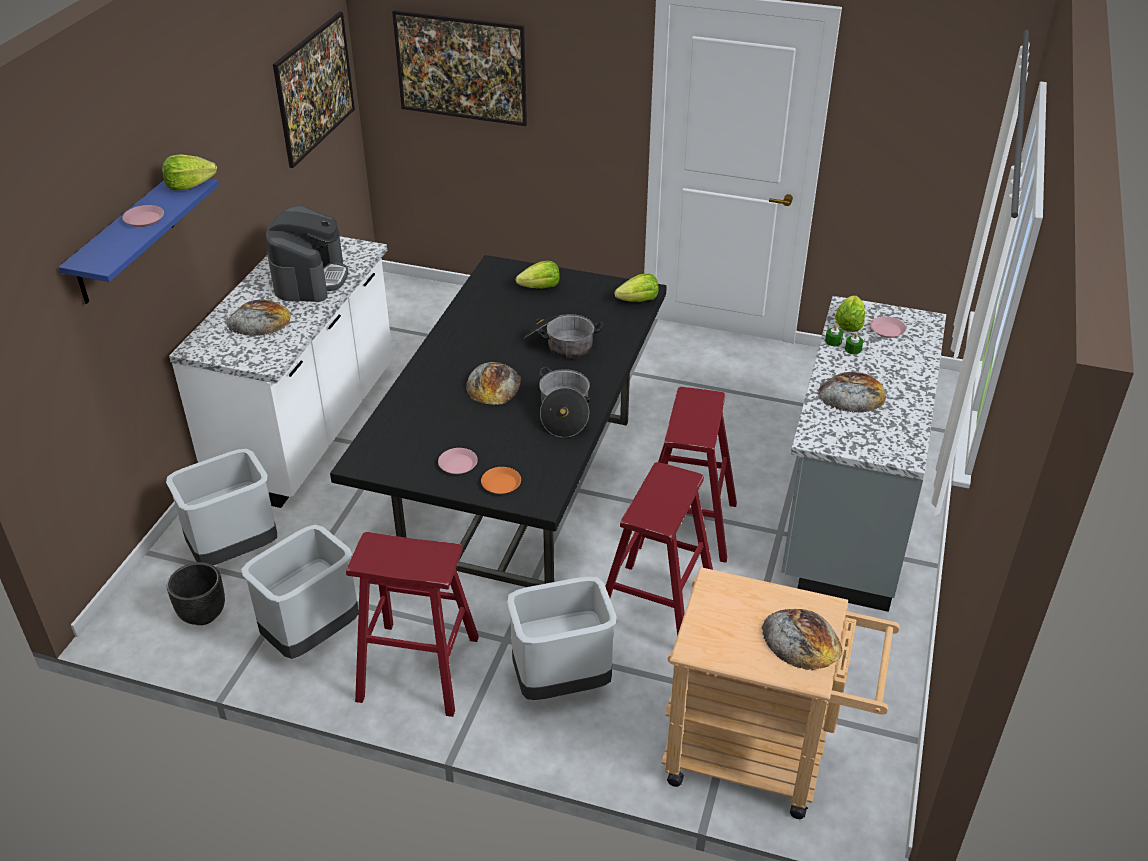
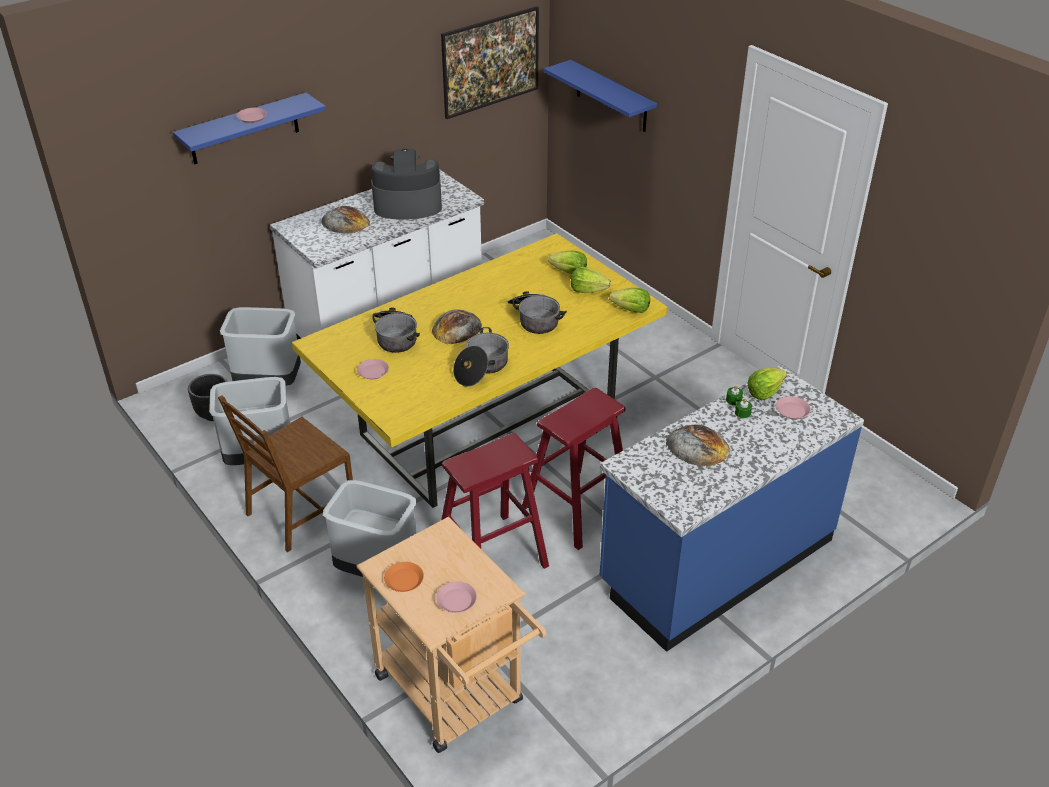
camera: 35 degrees right, 0 degrees up
(189, 186) = (304, 104): lettuce -> lettuce (588, 290)
(310, 278) = (407, 205): coffee machine -> coffee machine turned 135 degrees counterclockwise
(418, 668) = (300, 512): red stool -> brown chair
(441, 419) = (396, 337): none -> cooking pot
(462, 92) = (611, 97): picture -> blue shelf
(500, 483) = (385, 397): orange plate -> orange plate (404, 579)
(519, 487) = (485, 425): black dining table -> yellow dining table
(801, 639) = (456, 600): bread -> pink plate
(847, 513) = (715, 562): grey counter -> blue counter

